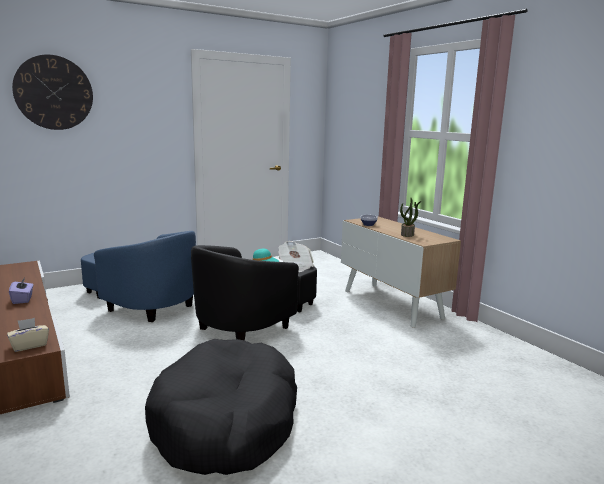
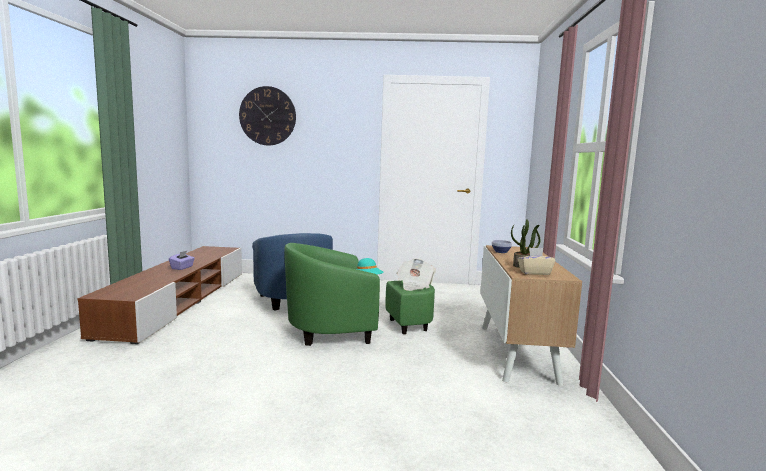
camera: 35 degrees right, 5 degrees down
(29, 345) = (127, 294): beige tissue box -> beige tissue box (534, 272)
(226, 422) = (195, 398): black dog bed -> none
(254, 321) = (350, 330): black armchair -> green armchair

